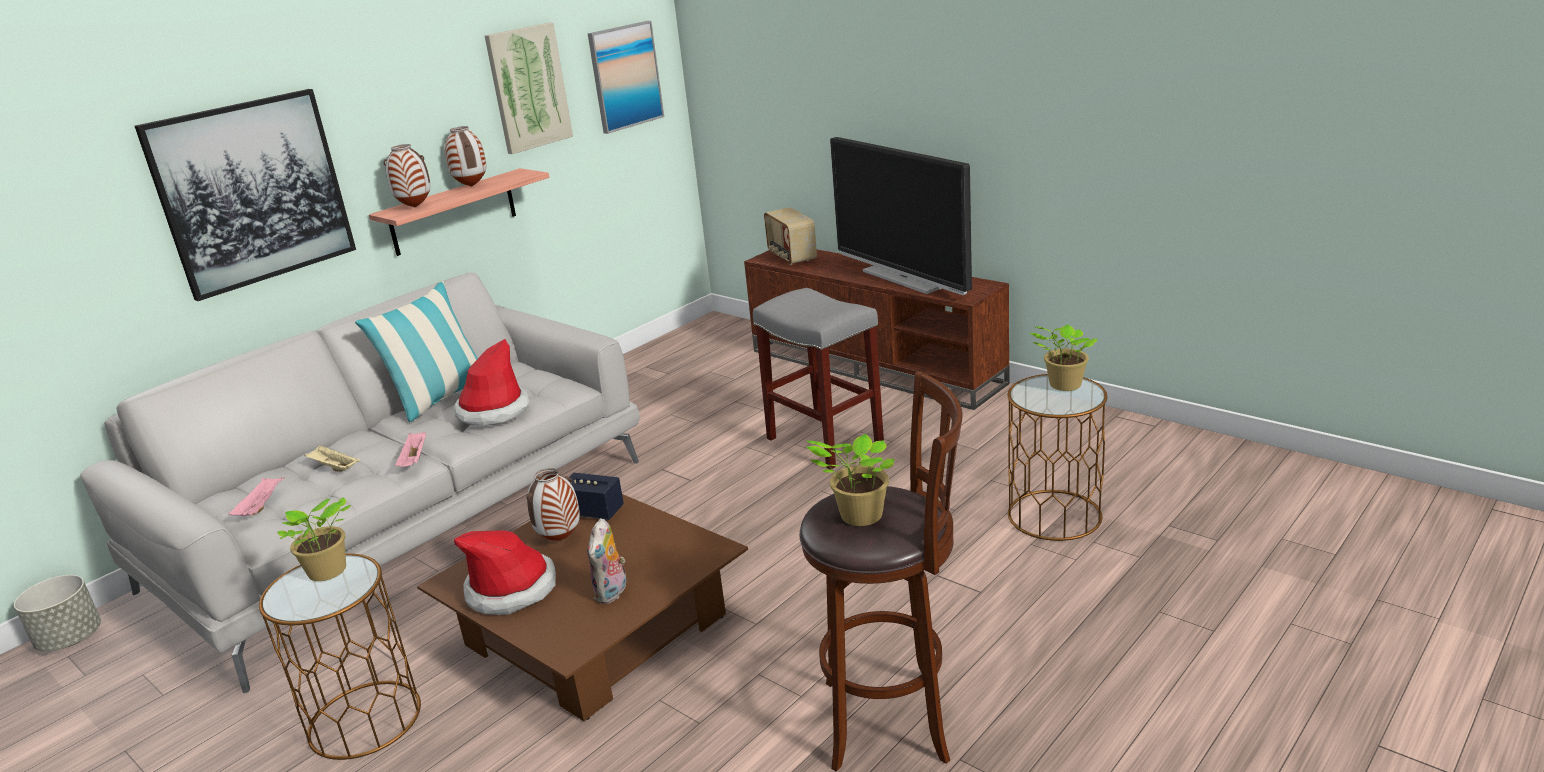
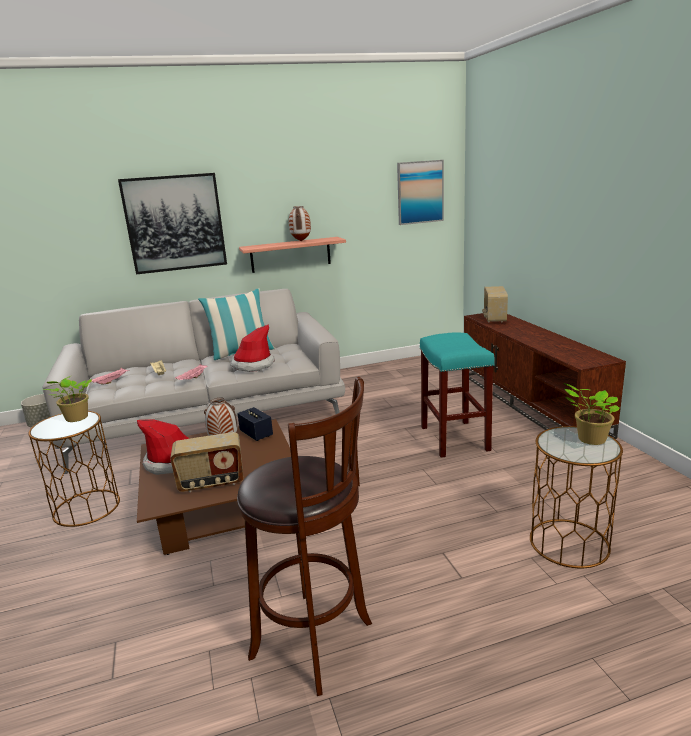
camera: 30 degrees right, 5 degrees down
(415, 207) = (261, 246): vase -> none
(528, 88) = (351, 190): picture -> none
(612, 593) = (211, 482): plush toy -> radio
(826, 440) = (455, 439): grey stool -> turquoise stool
(858, 516) = (282, 475): potted plant -> none
(905, 278) = (552, 343): television -> none

